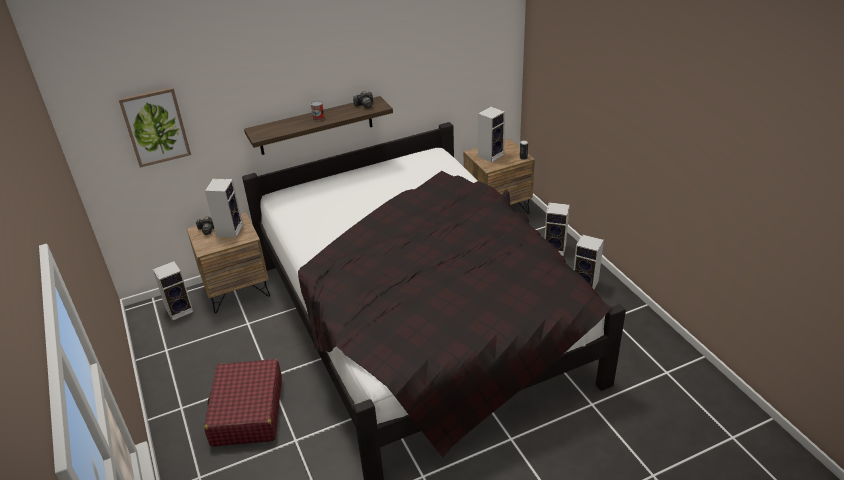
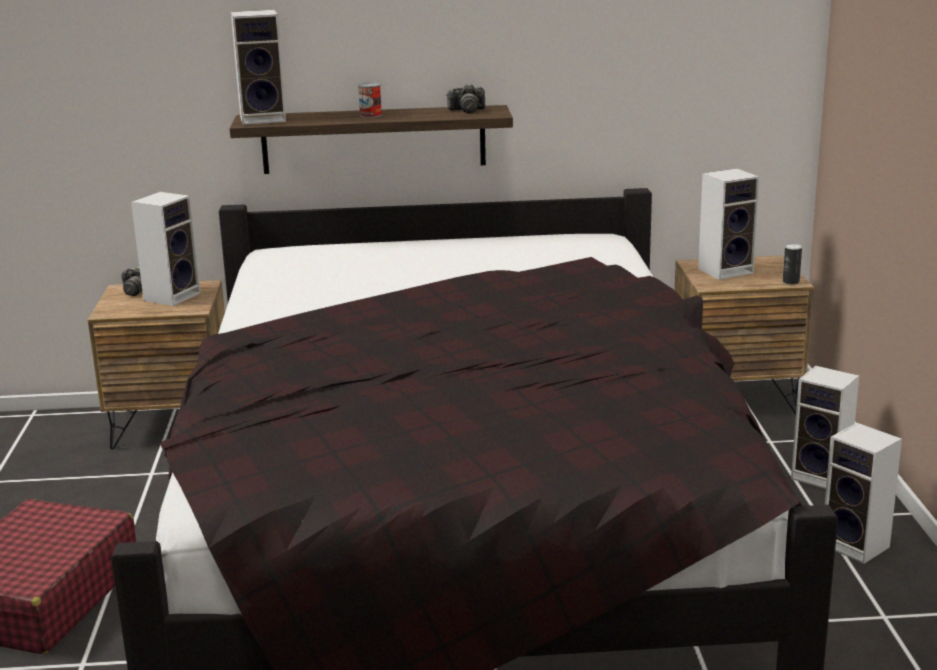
camera: 20 degrees right, 15 degrees down
(155, 127) = (80, 77): picture -> none
(180, 310) = (62, 434): speaker -> speaker (265, 119)

